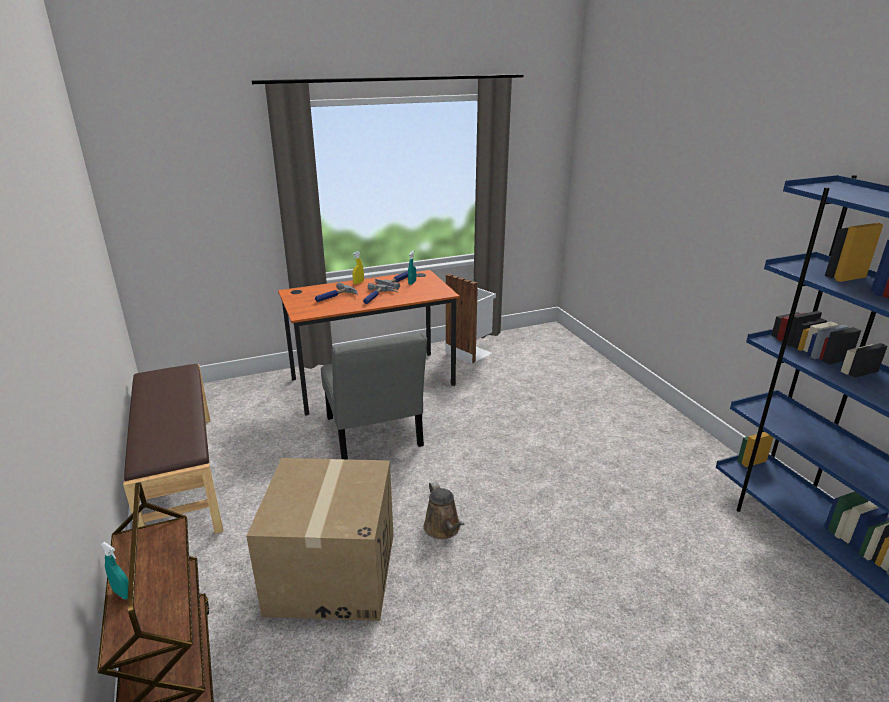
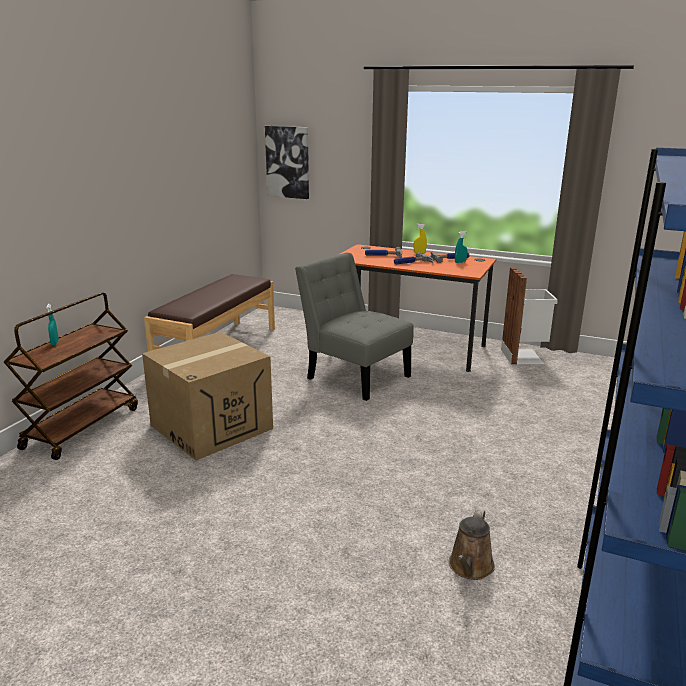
camera: 45 degrees right, 5 degrees down
(150, 208) = (288, 162): none -> picture
(374, 435) = (354, 376): grey chair -> grey chair turned 105 degrees clockwise
(443, 529) = (307, 442): brown watering can -> brown watering can (470, 567)

